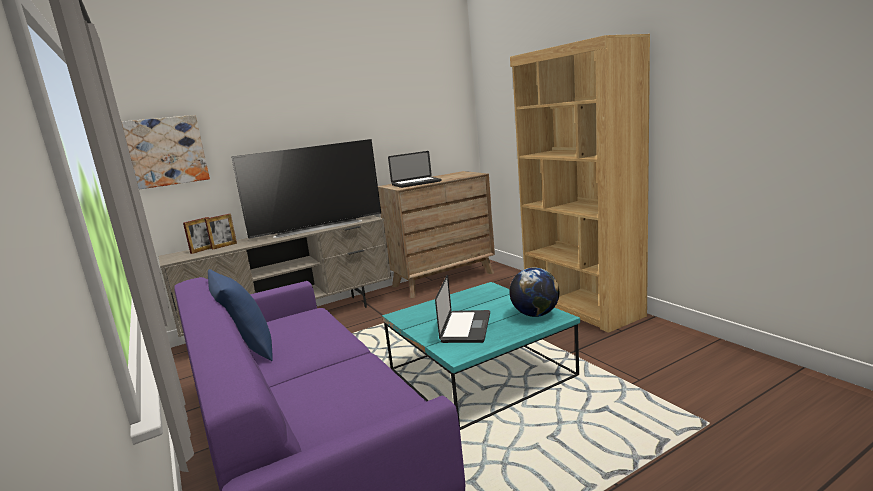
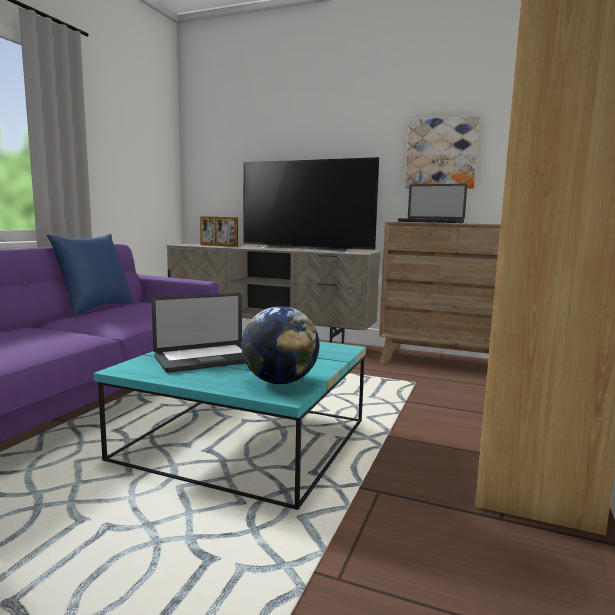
camera: 50 degrees right, 5 degrees down
(167, 151) = (213, 155): picture -> picture (441, 154)

